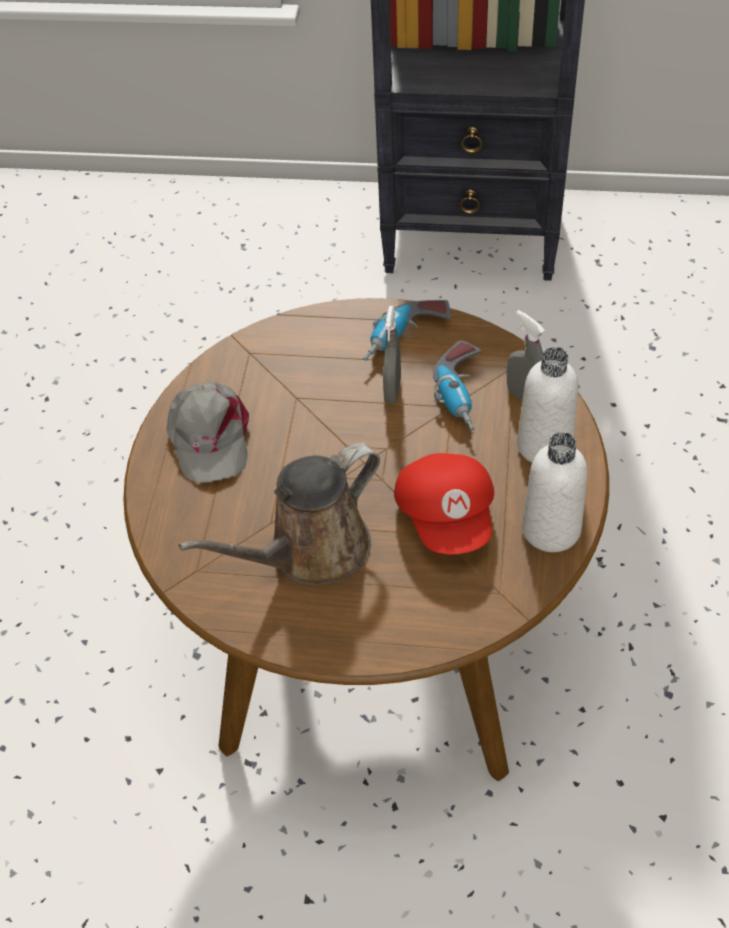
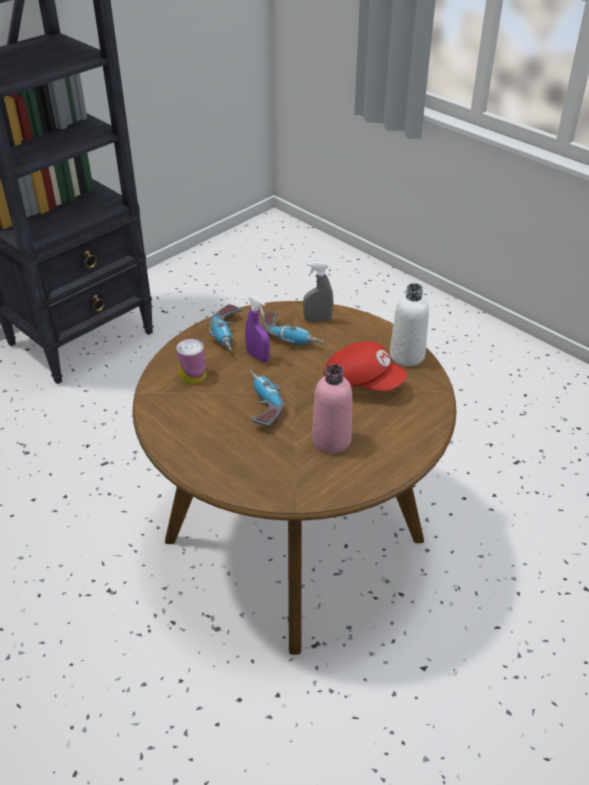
camera: 55 degrees left, 10 degrees down
(209, 437) = (203, 438): grey cap -> none
(302, 358) = (193, 375): none -> can
(310, 448) = (260, 405): none -> power drill
(311, 551) = (331, 440): brown watering can -> pink bottle
(392, 390) = (258, 357): grey spray bottle -> purple spray bottle
(544, 445) = (354, 330): white bottle -> none

